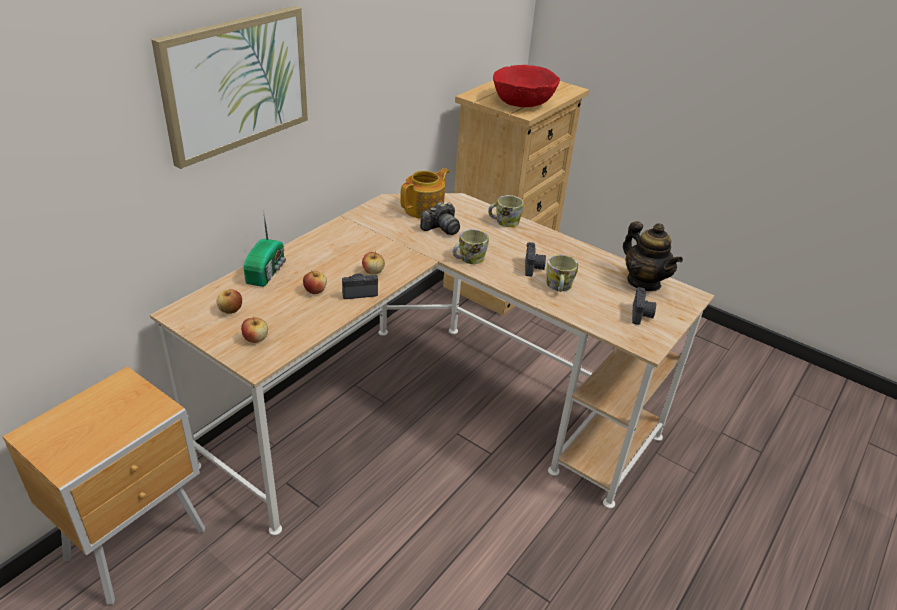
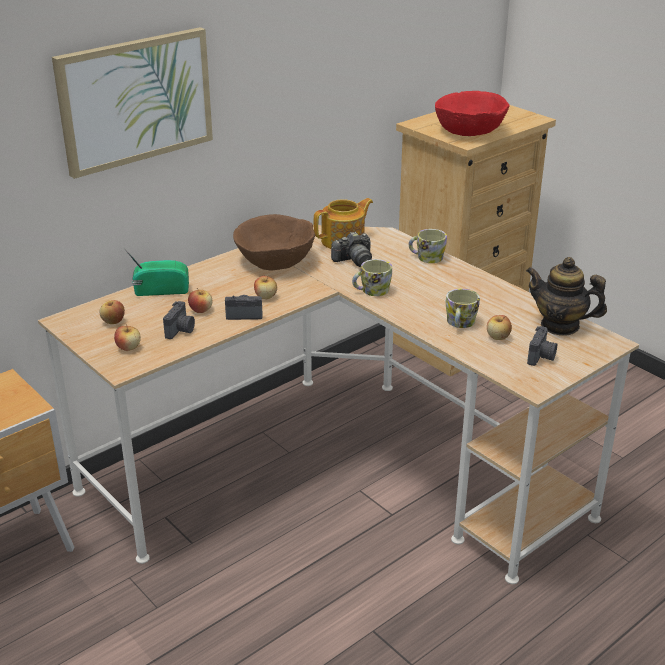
camera: 15 degrees right, 5 degrees down
(267, 271) = (160, 290): radio -> radio turned 120 degrees counterclockwise
(369, 234) = (275, 261): none -> brown bowl
(533, 268) = (439, 304): camera -> camera (181, 330)
(597, 298) = (498, 337): none -> apple
(643, 282) = (560, 326): teapot -> teapot turned 135 degrees clockwise

